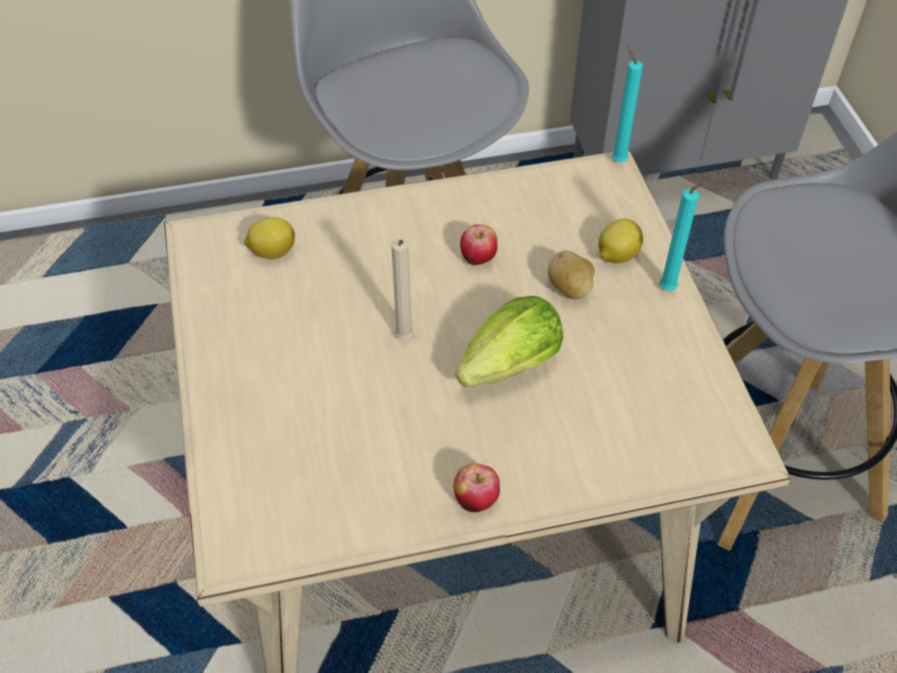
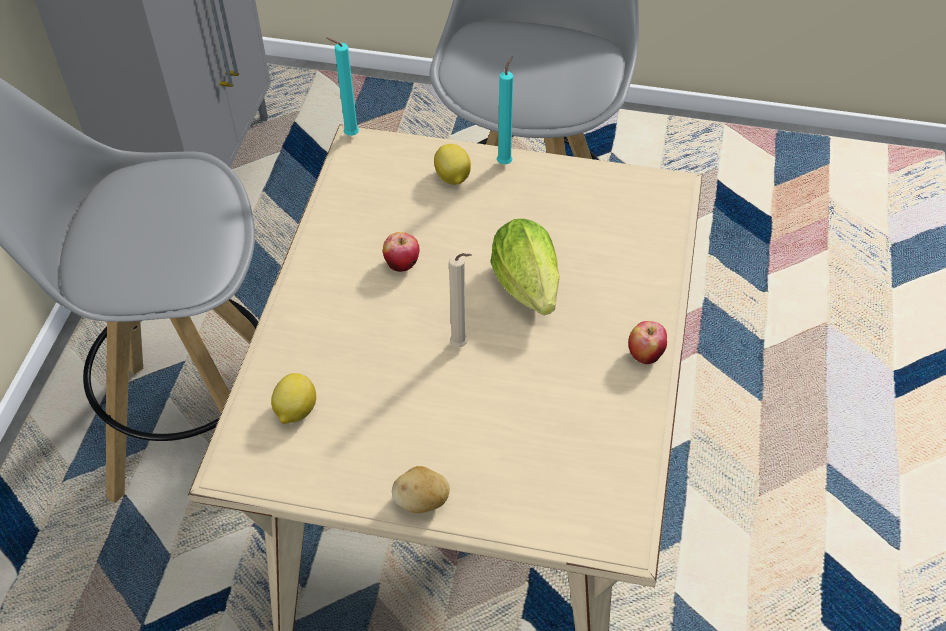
camera: 65 degrees left, 0 degrees up
(570, 289) = (470, 219): potato -> potato (422, 501)

